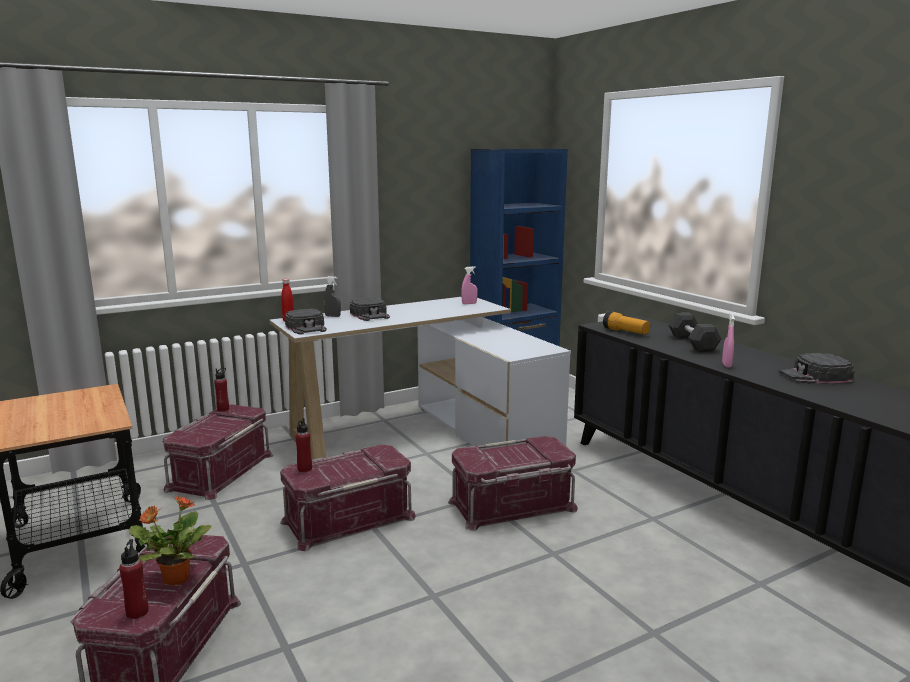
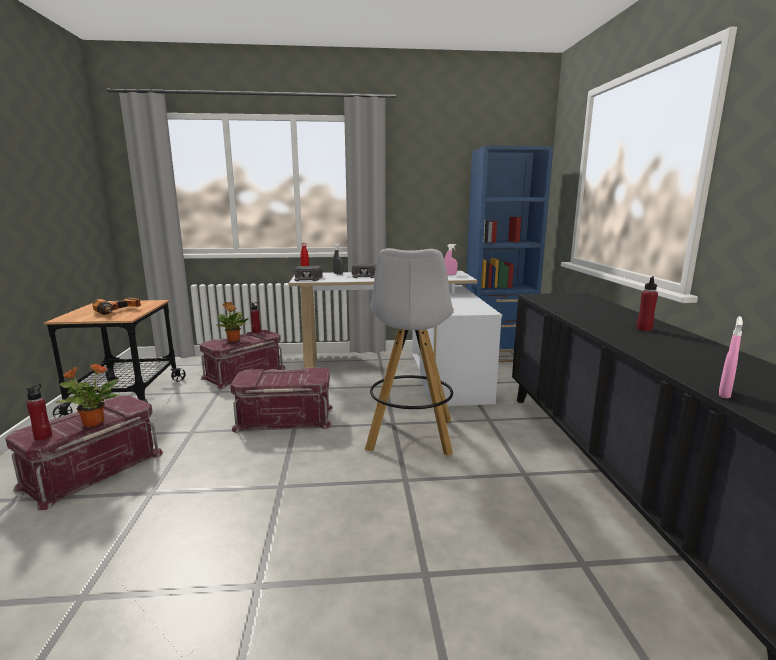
camera: 25 degrees right, 0 degrees up
(79, 414) = (119, 311): none -> power drill
(205, 427) = (233, 340): none -> potted plant
(304, 469) = (253, 373): red bottle -> red bottle (644, 329)
(512, 506) = (410, 436): red storage box -> white stool
(626, 332) = (553, 302): flashlight -> none
(692, 343) = (606, 315): grey dumbbell -> none
(726, 365) = (614, 333): pink spray bottle -> pink spray bottle (724, 394)
(815, 376) = (708, 354): black cap -> none

